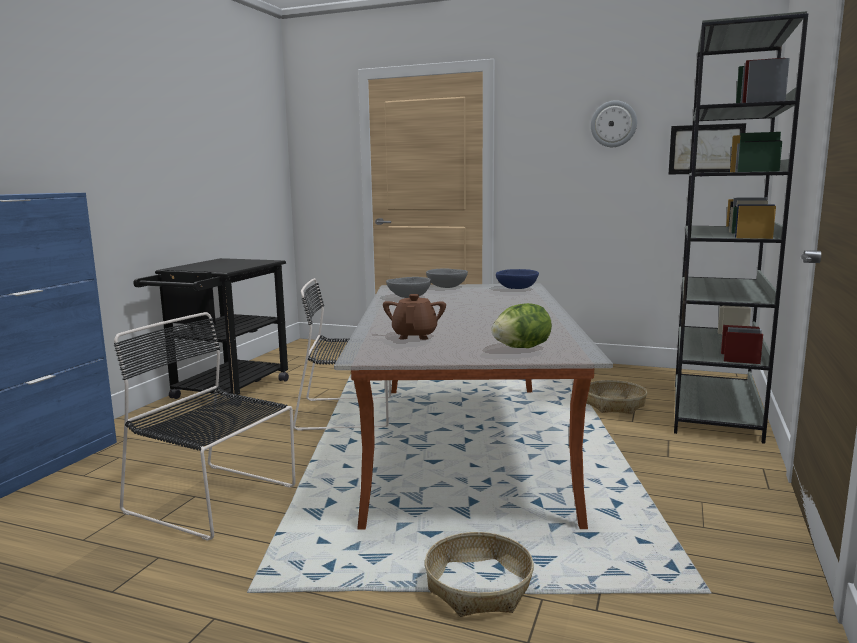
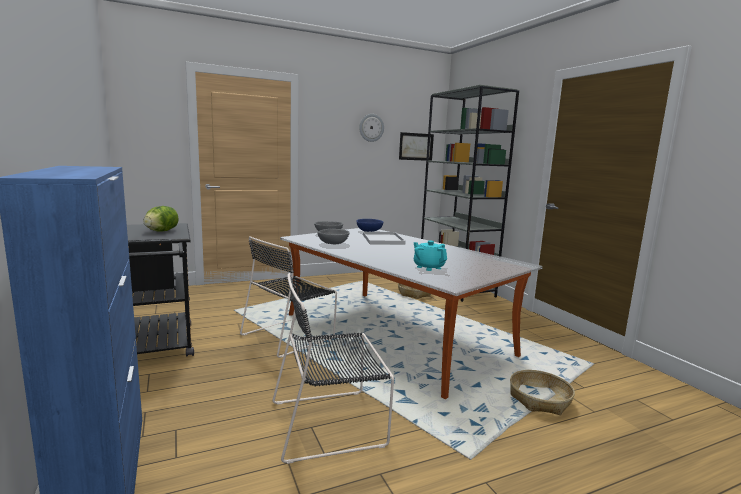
camera: 45 degrees left, 0 degrees up
(415, 336) = (428, 267): brown teapot -> turquoise teapot
(495, 299) = (383, 239): none -> white tray
(521, 348) = (493, 265): lettuce -> lettuce (161, 231)

